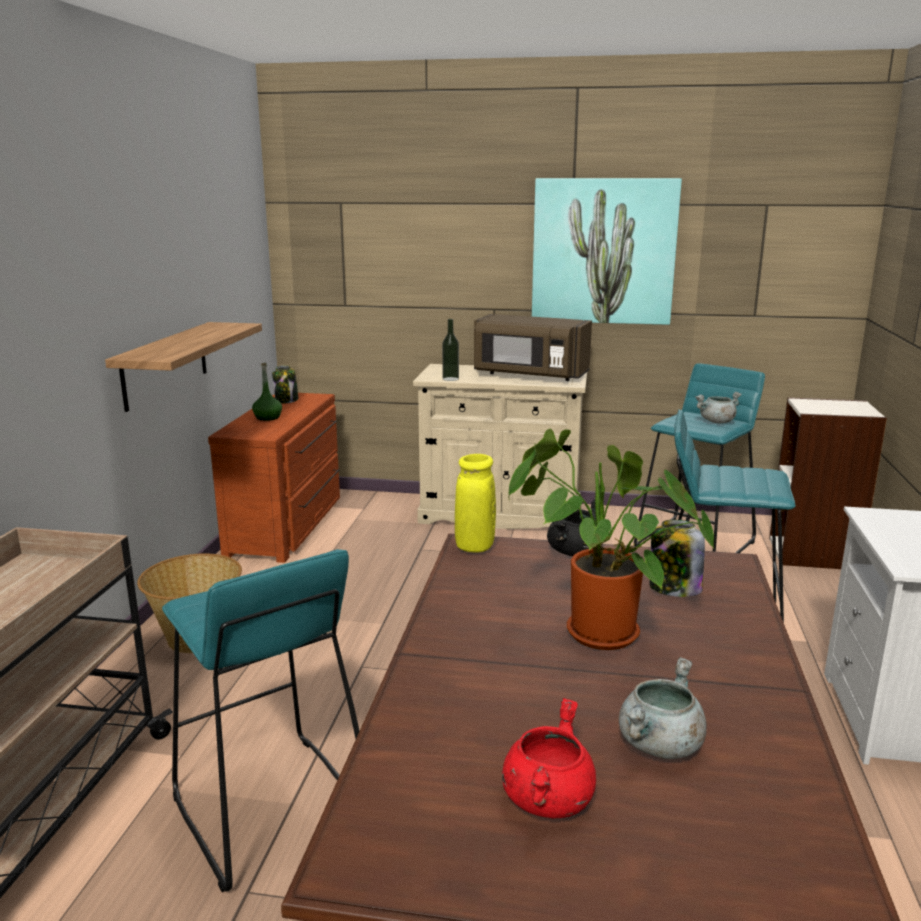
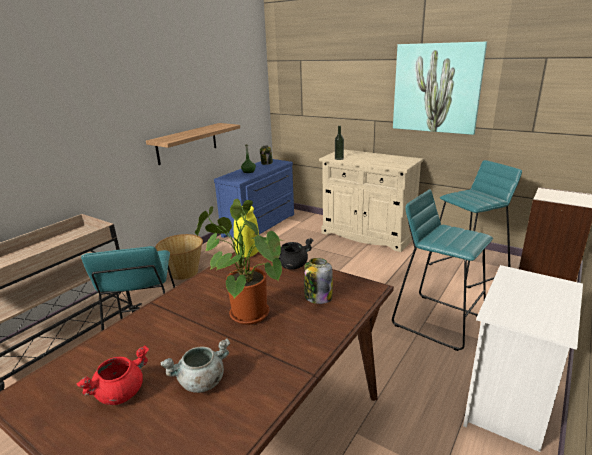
camera: 25 degrees right, 5 degrees up
(289, 525) = (261, 225): brown dresser -> blue dresser
(529, 375) = (384, 159): brown microwave -> none
(717, 422) = (483, 198): grey cooking pot -> none

